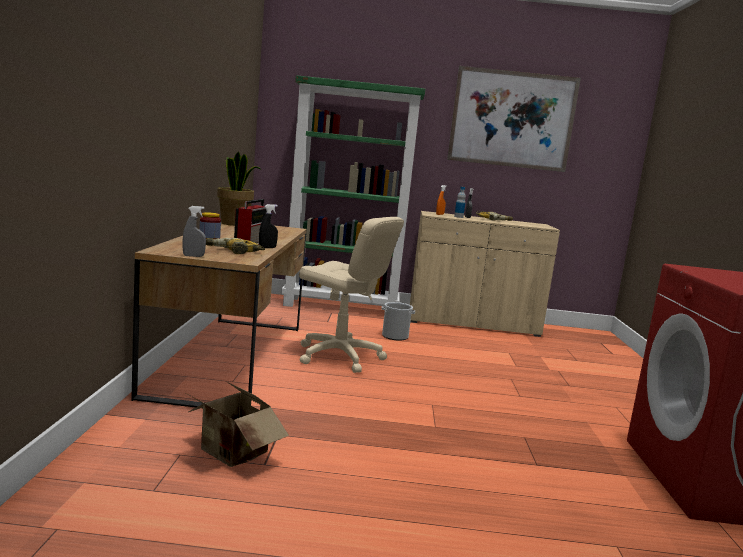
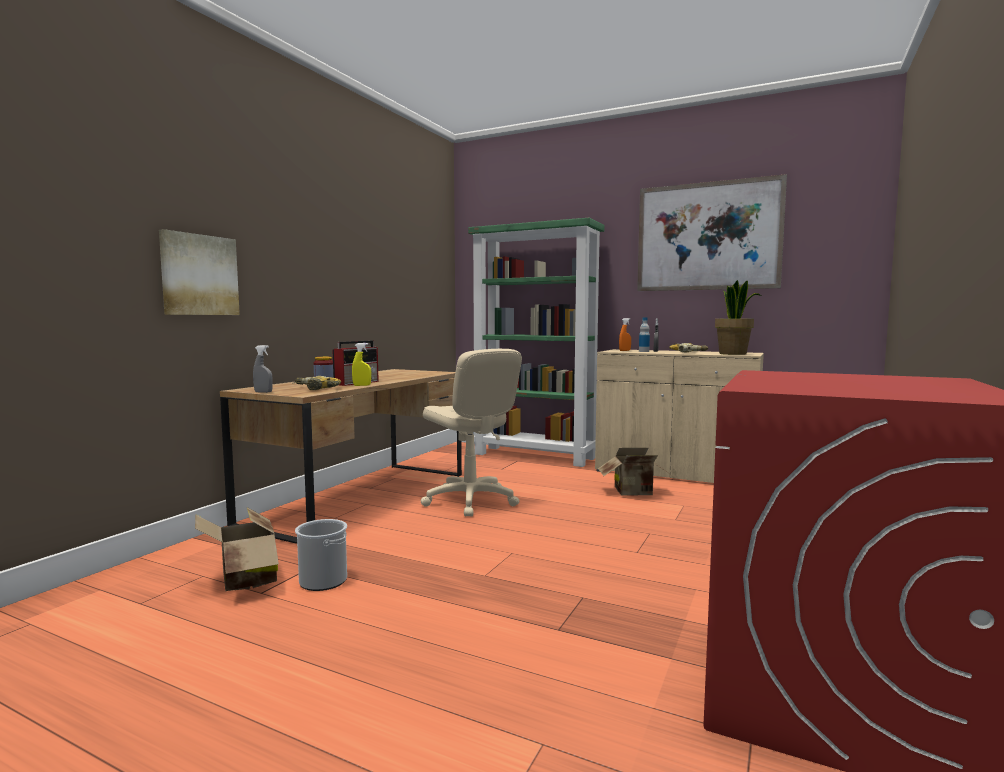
camera: 25 degrees right, 5 degrees down
(123, 120) = (199, 275): none -> picture
(234, 224) = (391, 371): potted plant -> potted plant (733, 354)
(267, 248) = (362, 385): black spray bottle -> yellow spray bottle
(395, 336) = (559, 484): bucket -> bucket (323, 581)
(463, 343) = (635, 493): none -> cardboard box

